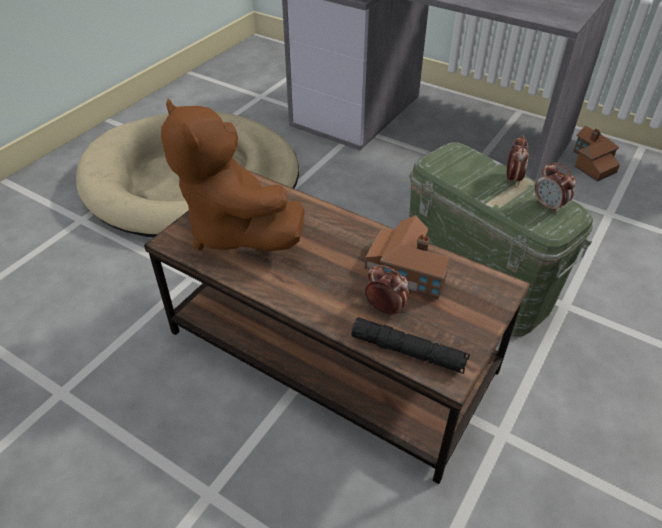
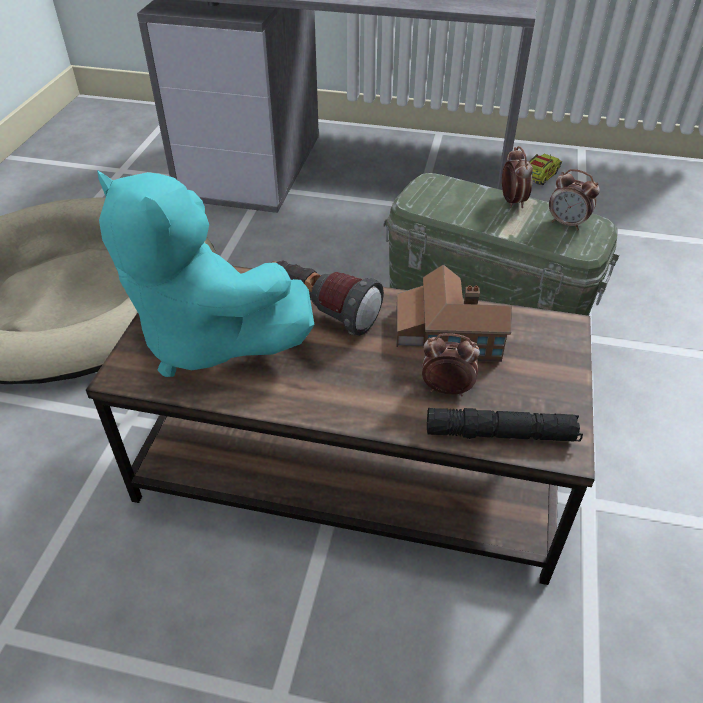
camera: 20 degrees left, 0 degrees up
(235, 231) = (206, 340): brown plush toy -> turquoise plush toy
(323, 229) = (320, 311): none -> flashlight
(591, 163) = (539, 176): toy house -> toy truck

